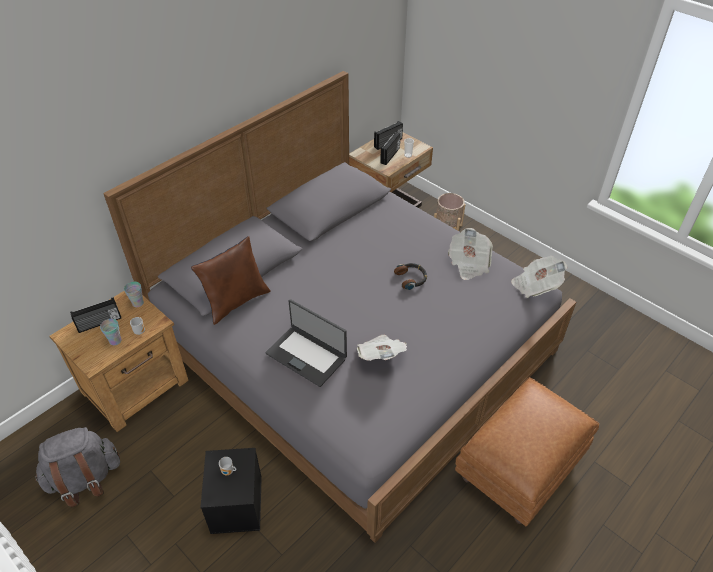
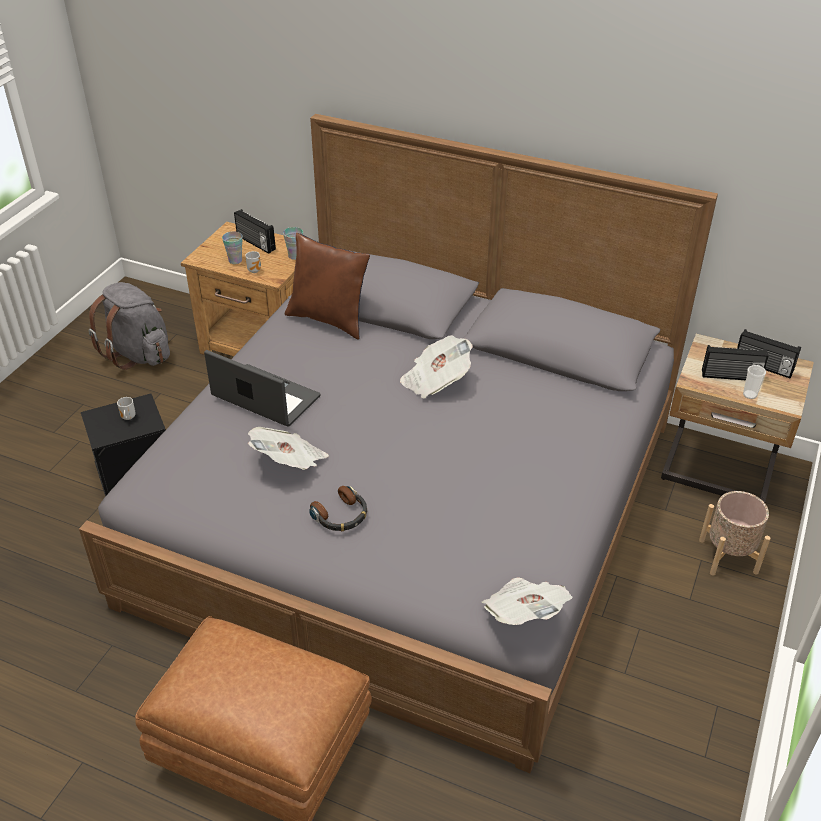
camera: 70 degrees right, 5 degrees down
(307, 355) = (265, 397): laptop -> laptop turned 105 degrees clockwise
(411, 278) = (454, 460): headphones -> headphones (341, 516)
(468, 263) = (525, 517): newspaper -> newspaper (435, 381)

